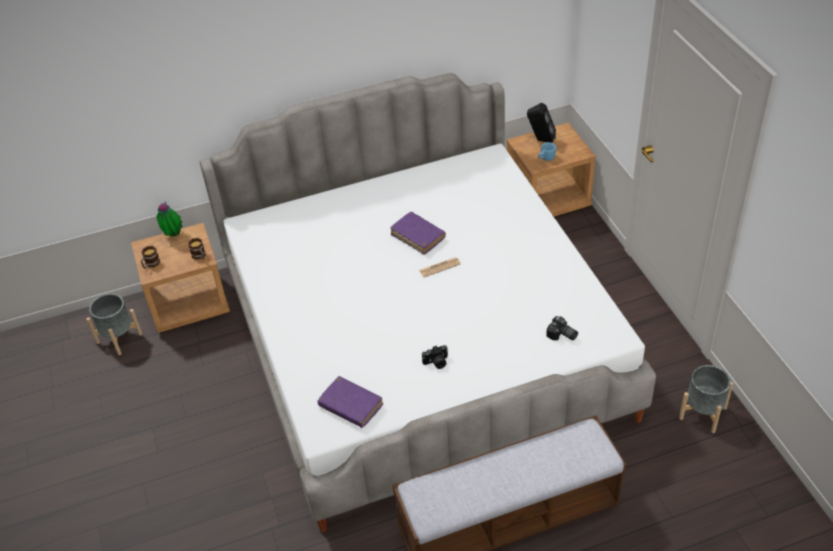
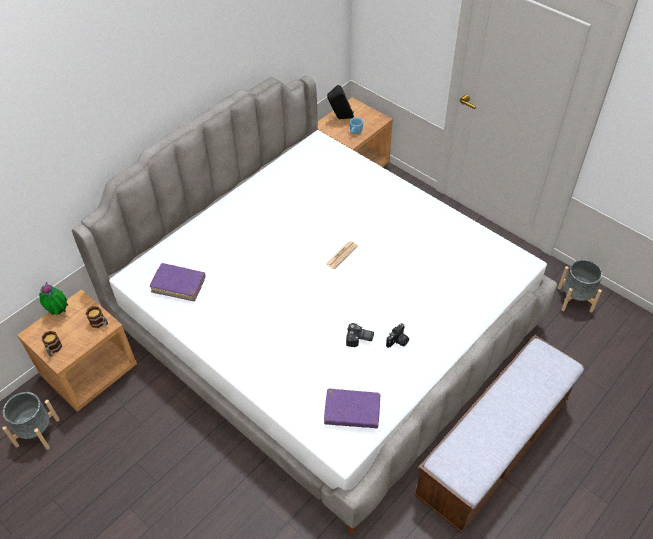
camera: 30 degrees left, 5 degrees up
(418, 237) = (304, 234): purple book -> purple book (179, 285)
(562, 335) = (480, 278): camera -> camera (359, 339)

